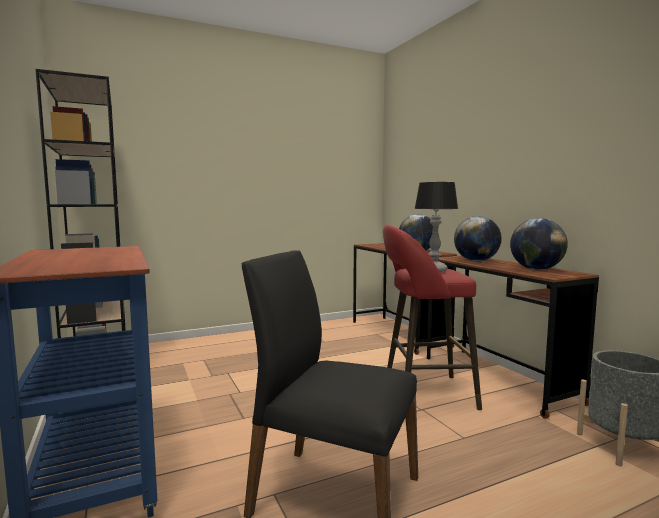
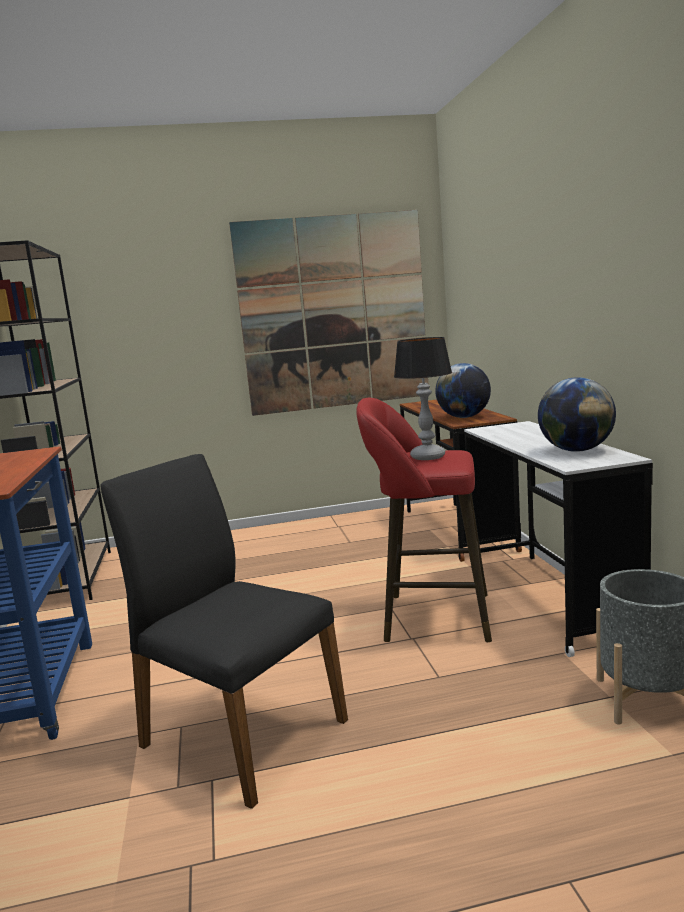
camera: 15 degrees right, 5 degrees up
(311, 177) = (334, 313): none -> picture
(476, 261) = (519, 434): globe -> none
(497, 379) = (548, 599): brown desk -> white desk

